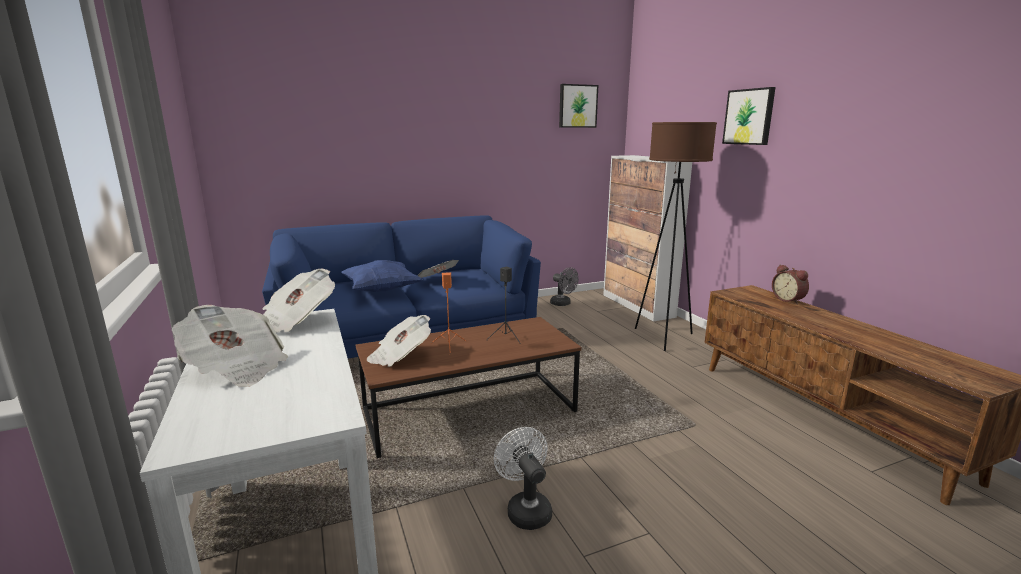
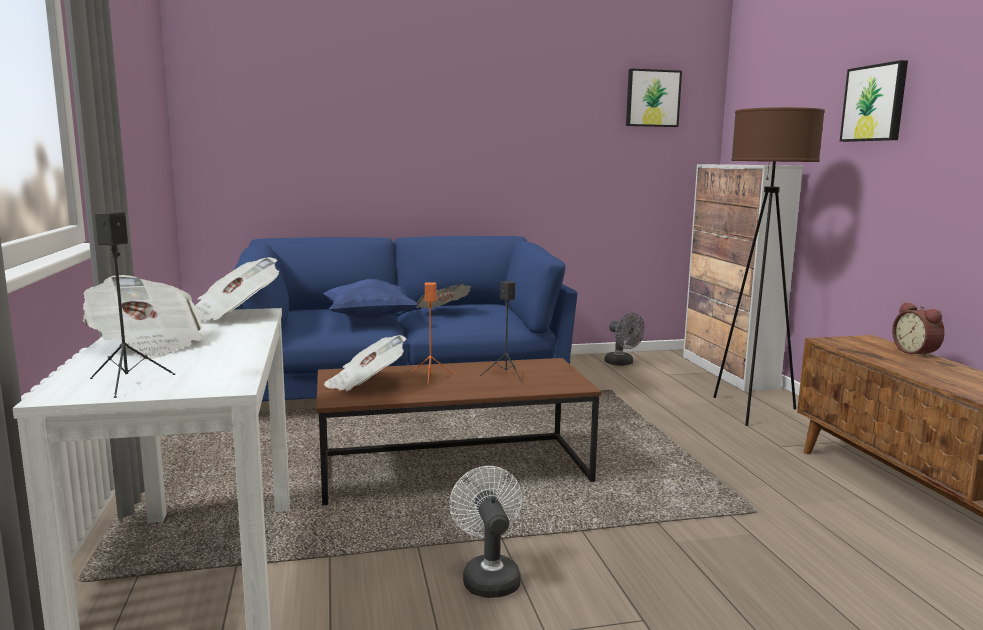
camera: 10 degrees right, 5 degrees down
(240, 422) = (128, 382): none -> black speaker

